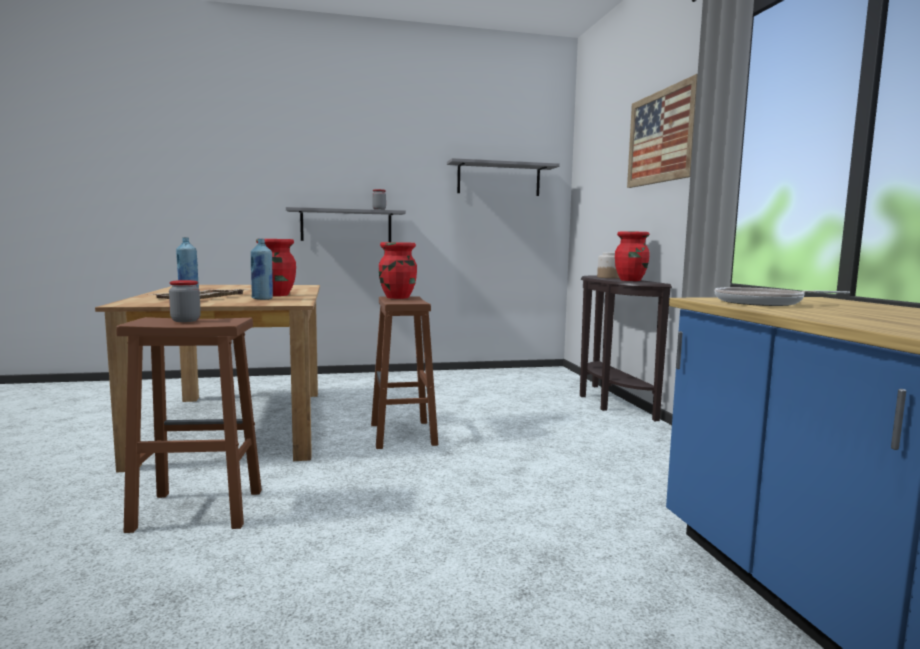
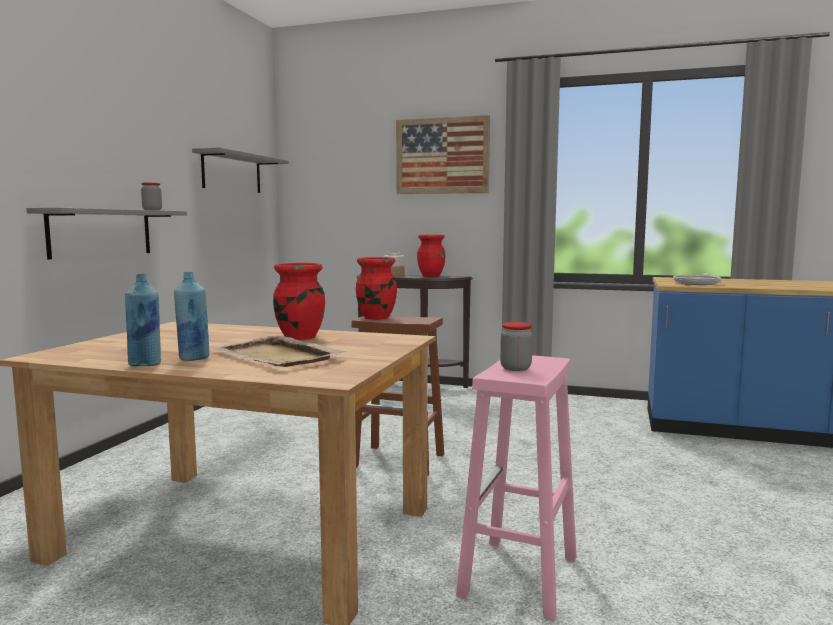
camera: 60 degrees left, 0 degrees up
(195, 510) = (519, 577): brown stool -> pink stool
(262, 299) = (343, 342): blue bottle -> blue bottle (145, 364)

